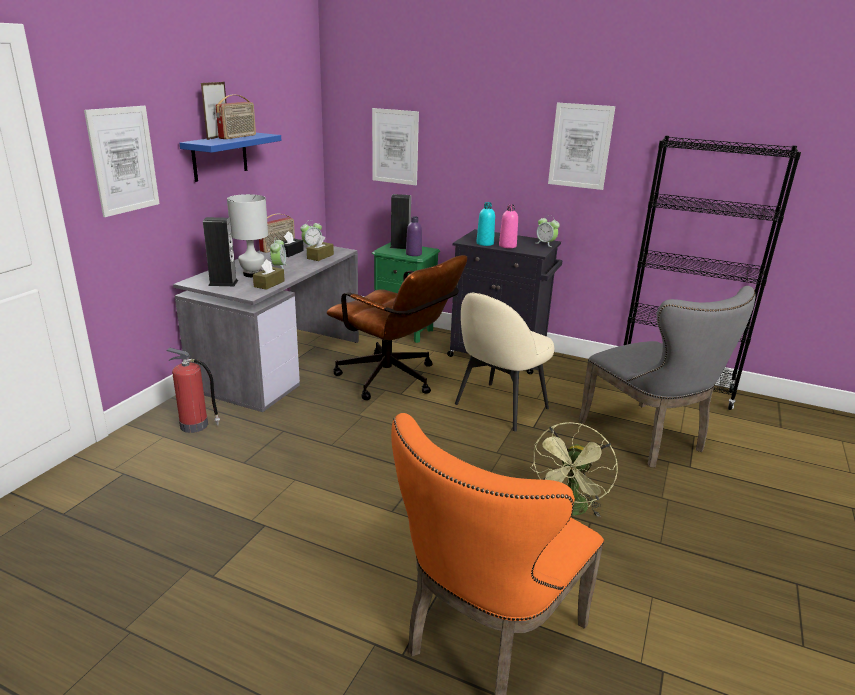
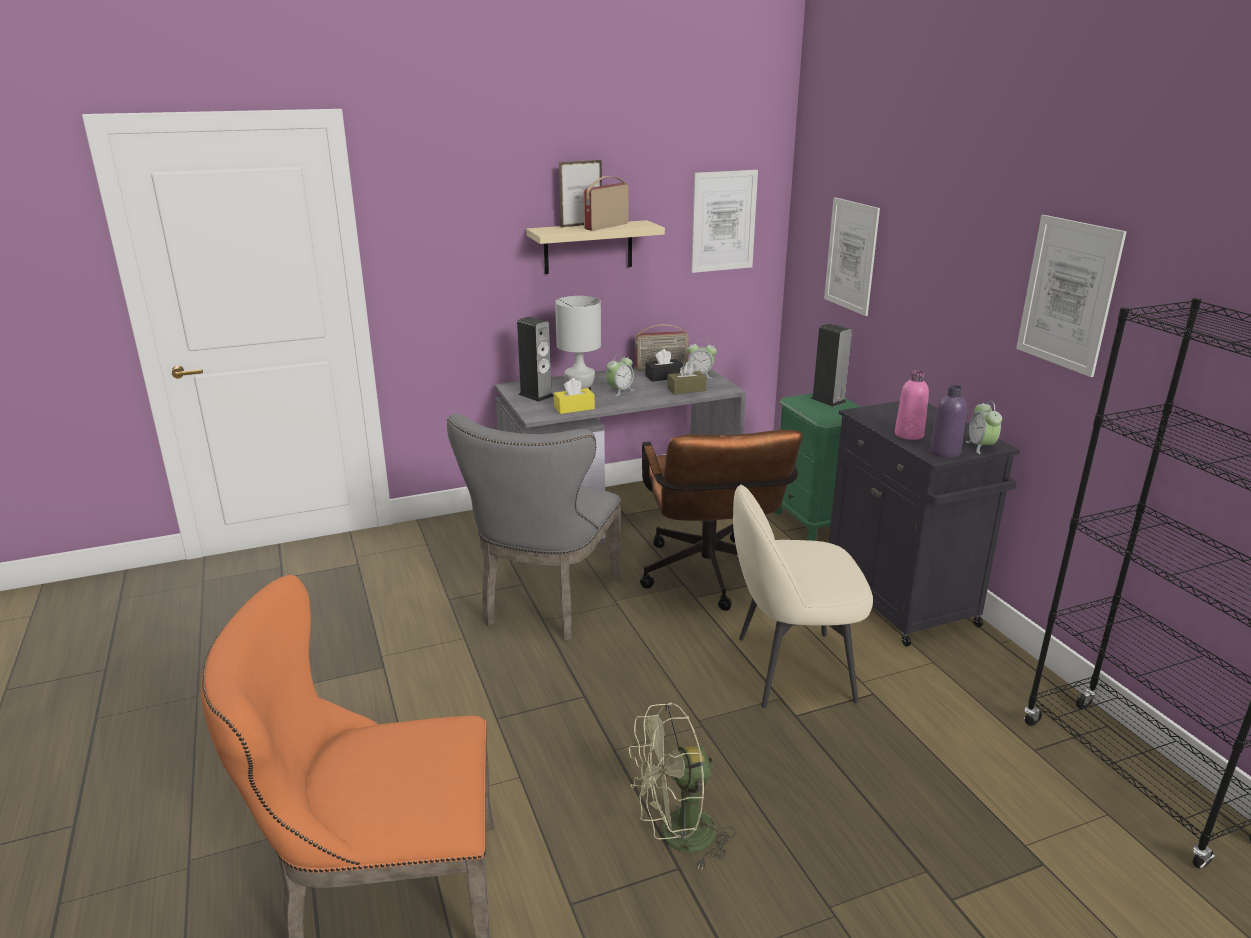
camera: 45 degrees right, 0 degrees up
(123, 160) = (446, 244): picture -> picture (723, 221)
(195, 425) = (462, 544): fire extinguisher -> none
(220, 156) = (588, 247): blue shelf -> beige shelf
(238, 137) = (606, 226): radio -> radio turned 150 degrees clockwise
(269, 284) = (574, 408): brown tissue box -> yellow tissue box
(413, 254) = (826, 414): purple bottle -> purple bottle (944, 452)
(485, 243) = (882, 423): turquoise bottle -> none
(648, 438) = (949, 822): grey chair -> grey chair (546, 604)

